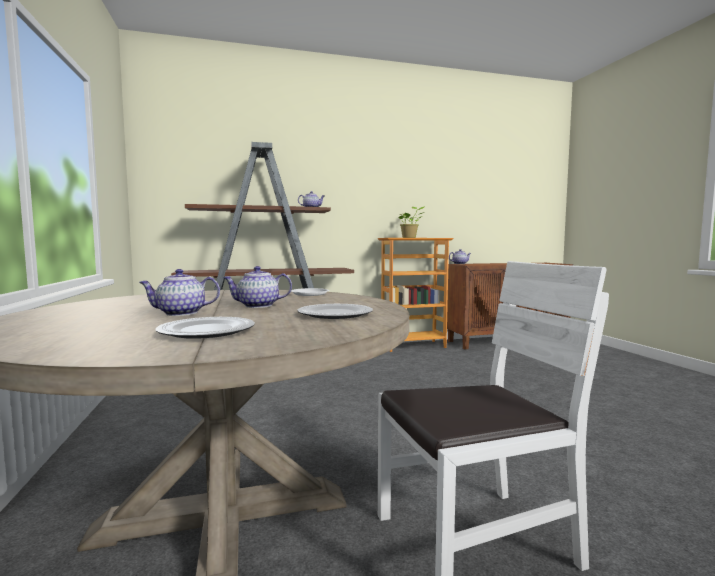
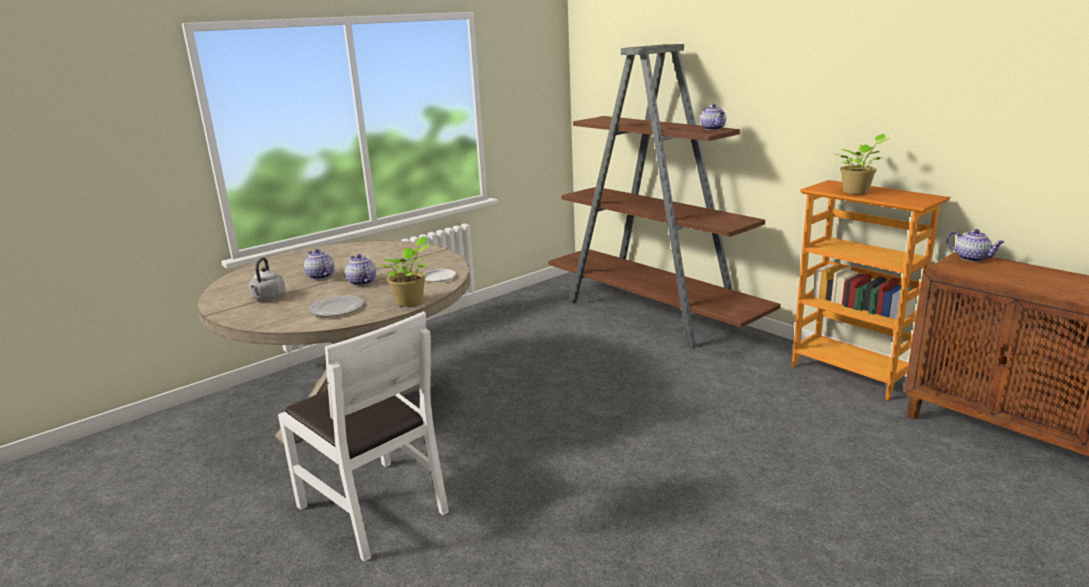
camera: 65 degrees right, 15 degrees up
(208, 331) = (268, 298): plate -> grey kettle
(365, 300) = (411, 302): none -> potted plant

